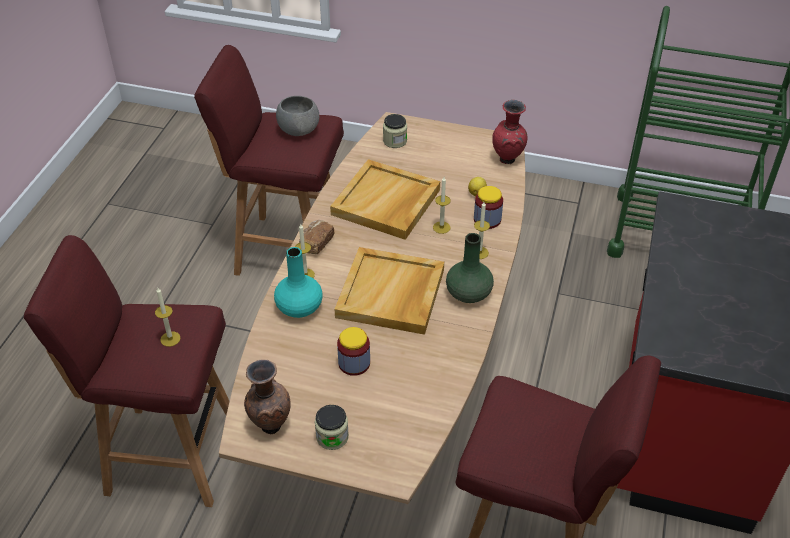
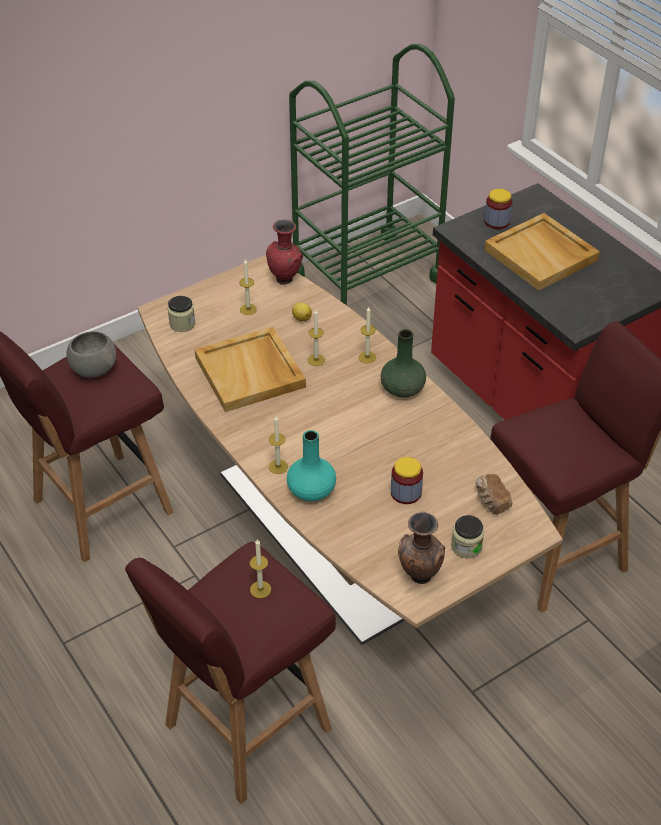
camera: 50 degrees left, 0 degrees up
(316, 244) = (249, 440): bread -> bread (491, 501)
(391, 294) = (356, 430): beige tray -> beige tray (541, 255)
(451, 161) = (248, 309): none -> candle
(487, 220) = (337, 331): jar -> jar (497, 221)

